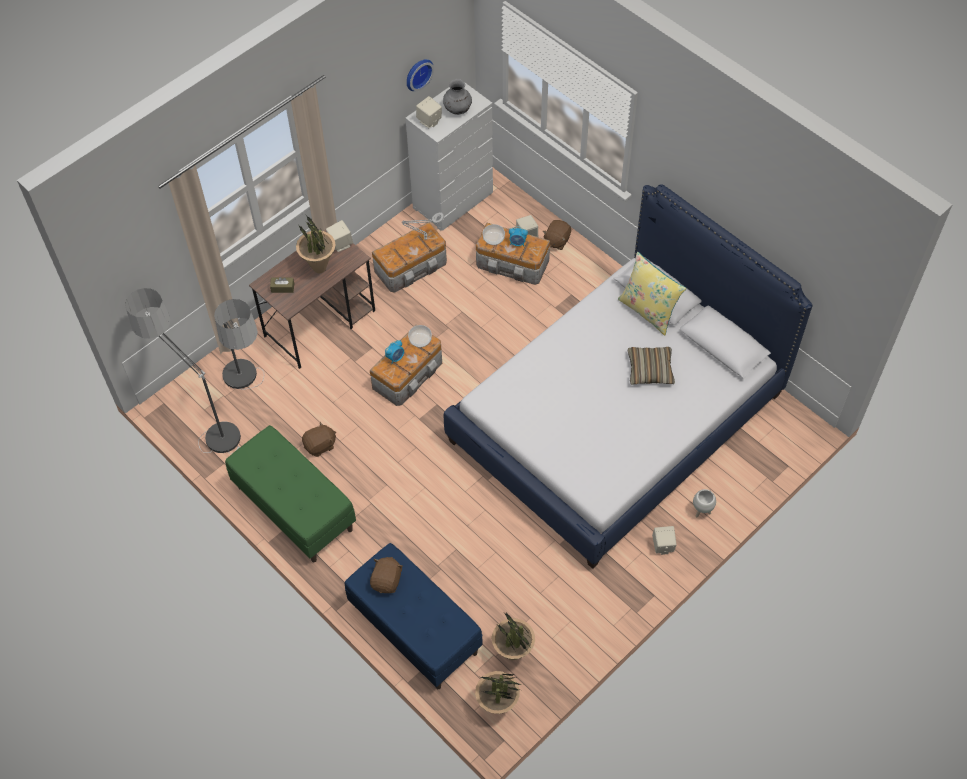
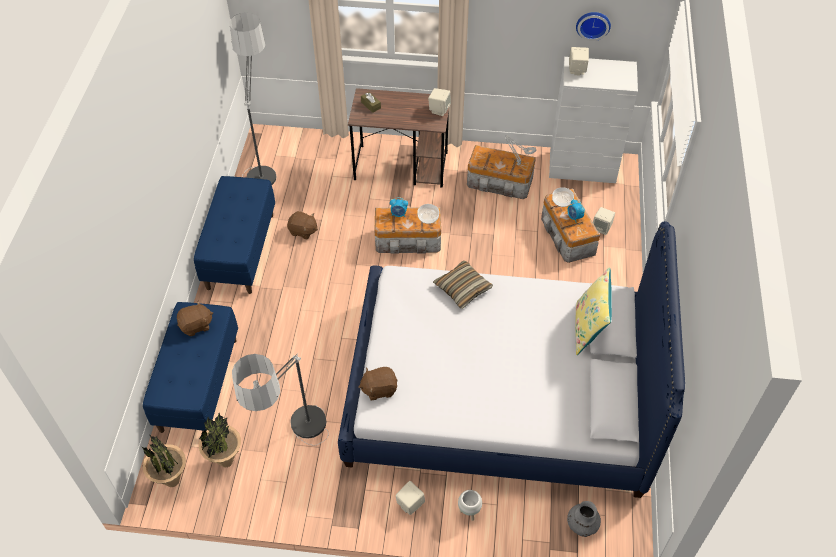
camera: 50 degrees right, 5 degrees down
(251, 395) = (308, 170): floor lamp -> floor lamp (296, 448)
(294, 508) = (240, 250): green bench -> blue bench
(320, 268) = (407, 113): potted plant -> none
(457, 110) = (606, 77): grey vase -> grey vase (581, 526)
(556, 241) = (618, 248): brown plush toy -> brown plush toy (379, 389)
(650, 370) = (532, 366): pillow -> pillow (462, 288)

